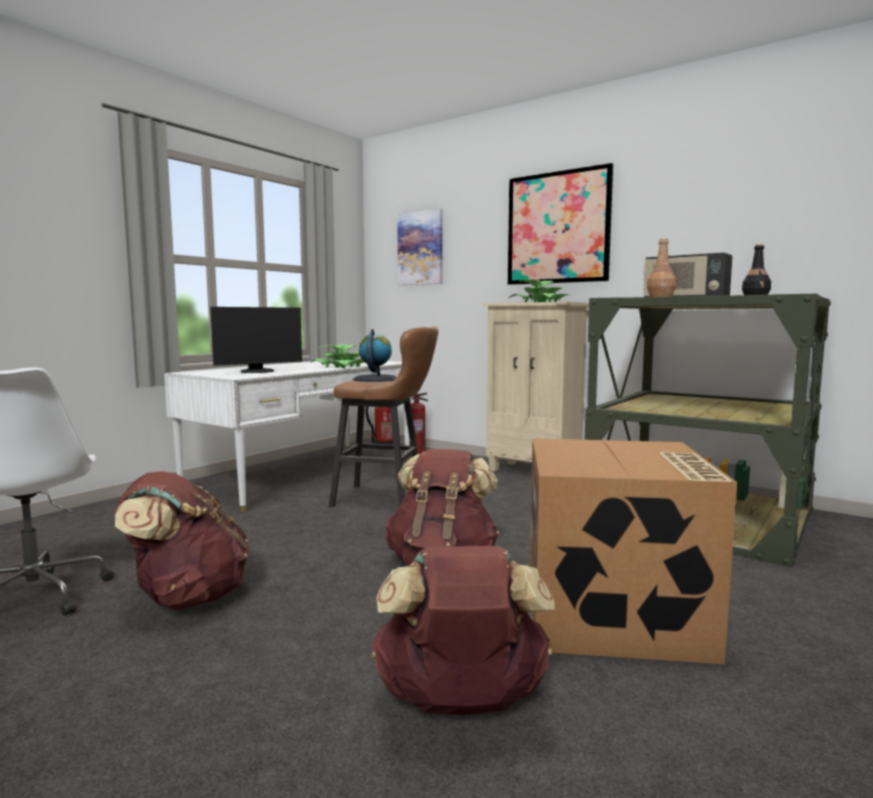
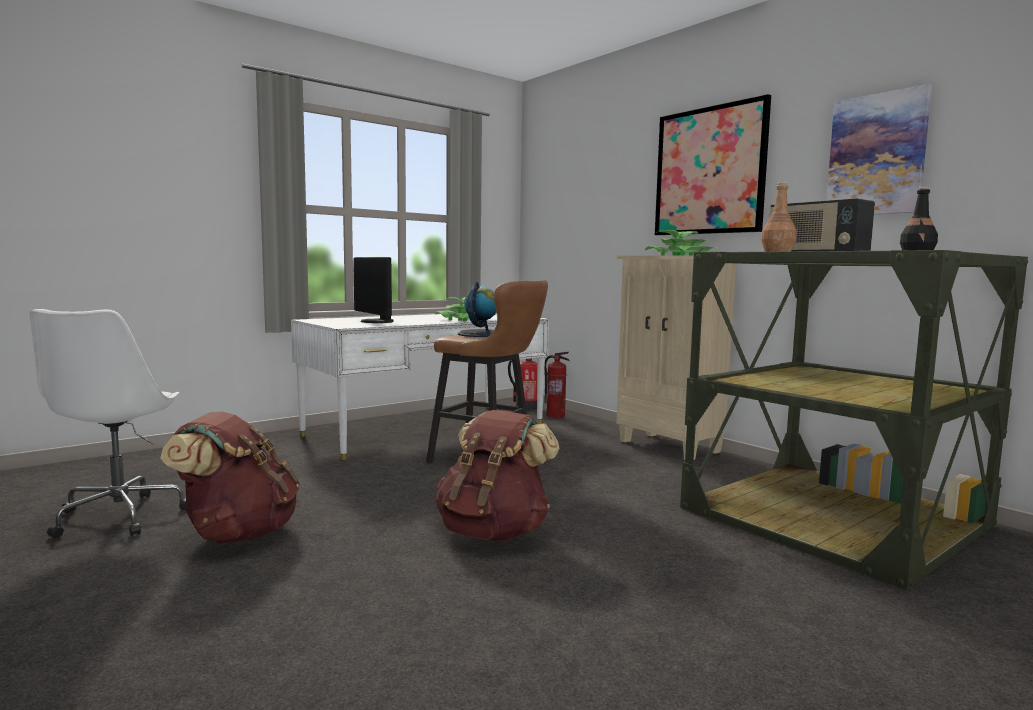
camera: 15 degrees right, 0 degrees up
(258, 371) = (375, 322): monitor -> monitor turned 75 degrees clockwise
(420, 248) = (572, 195): picture -> picture (876, 155)
(461, 704) = (404, 673): brown backpack -> none
(615, 614) = (639, 611): cardboard box -> none

